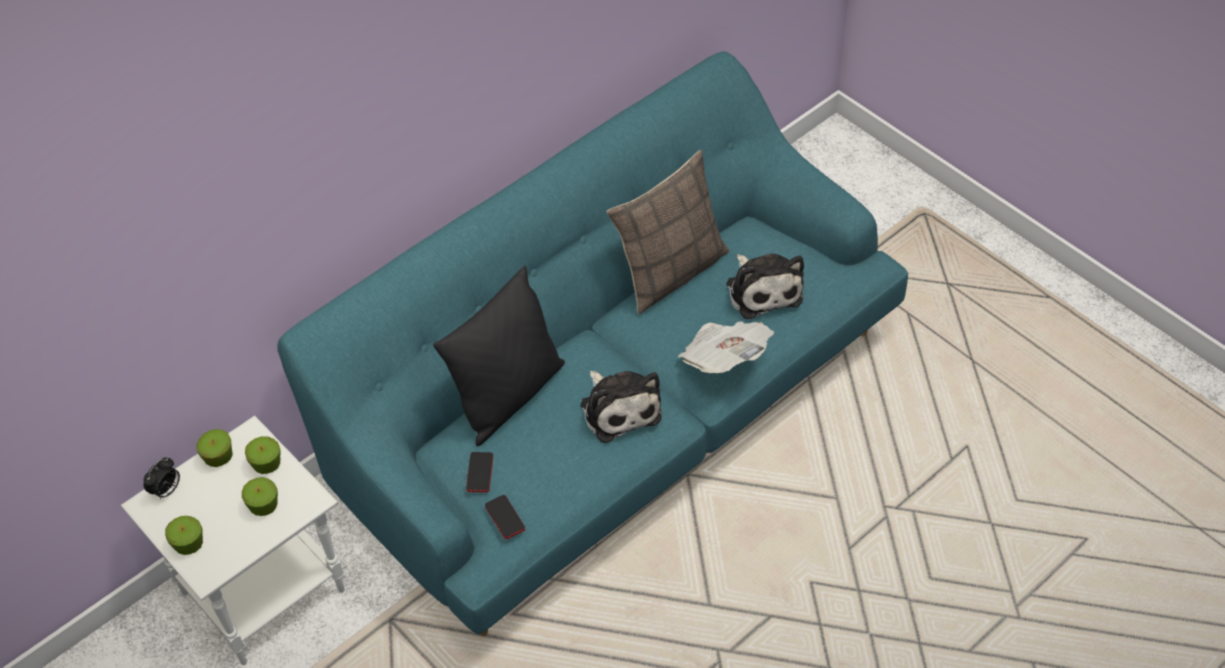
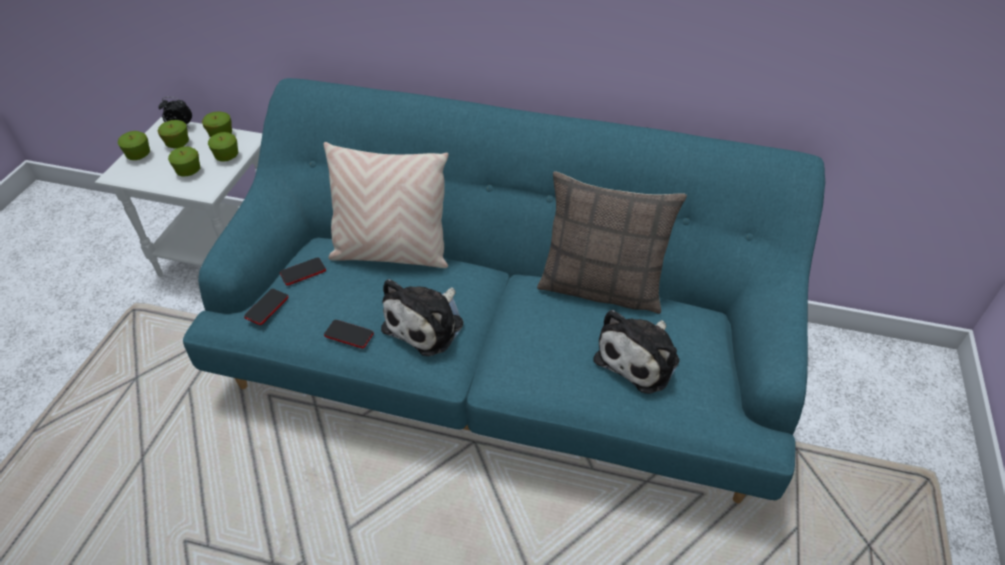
camera: 55 degrees right, 5 degrees down
(199, 502) = (178, 144): none -> apple
(509, 396) = (391, 254): black pillow -> beige pillow
(589, 468) = (349, 334): none -> phone
(724, 359) = (535, 369): newspaper -> none

